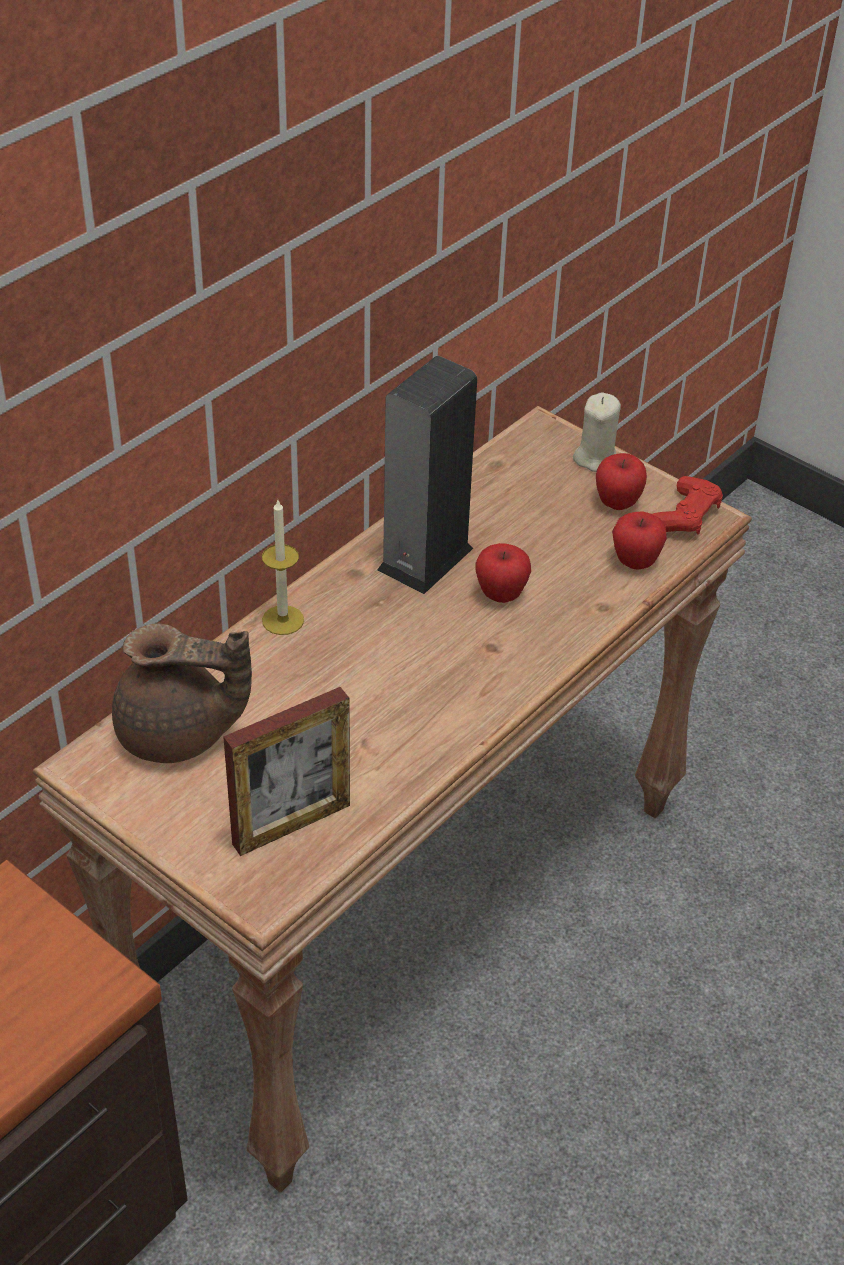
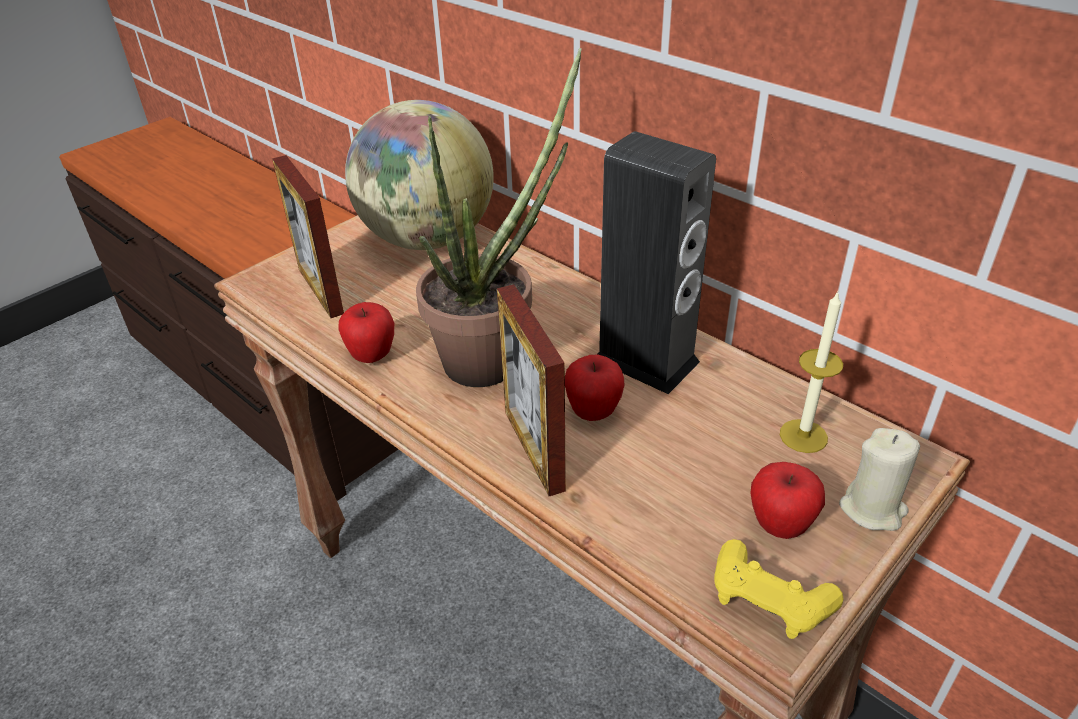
camera: 95 degrees right, 5 degrees down
(178, 735) = (427, 239): brown teapot -> globe
(283, 620) = (553, 280): candle -> candle (803, 436)
(419, 662) = (495, 355): none -> potted plant
(552, 632) = (534, 450): none -> picture frame
(635, 562) = (662, 534): apple -> apple (372, 356)
(684, 517) = (768, 600): red game controller -> yellow game controller

